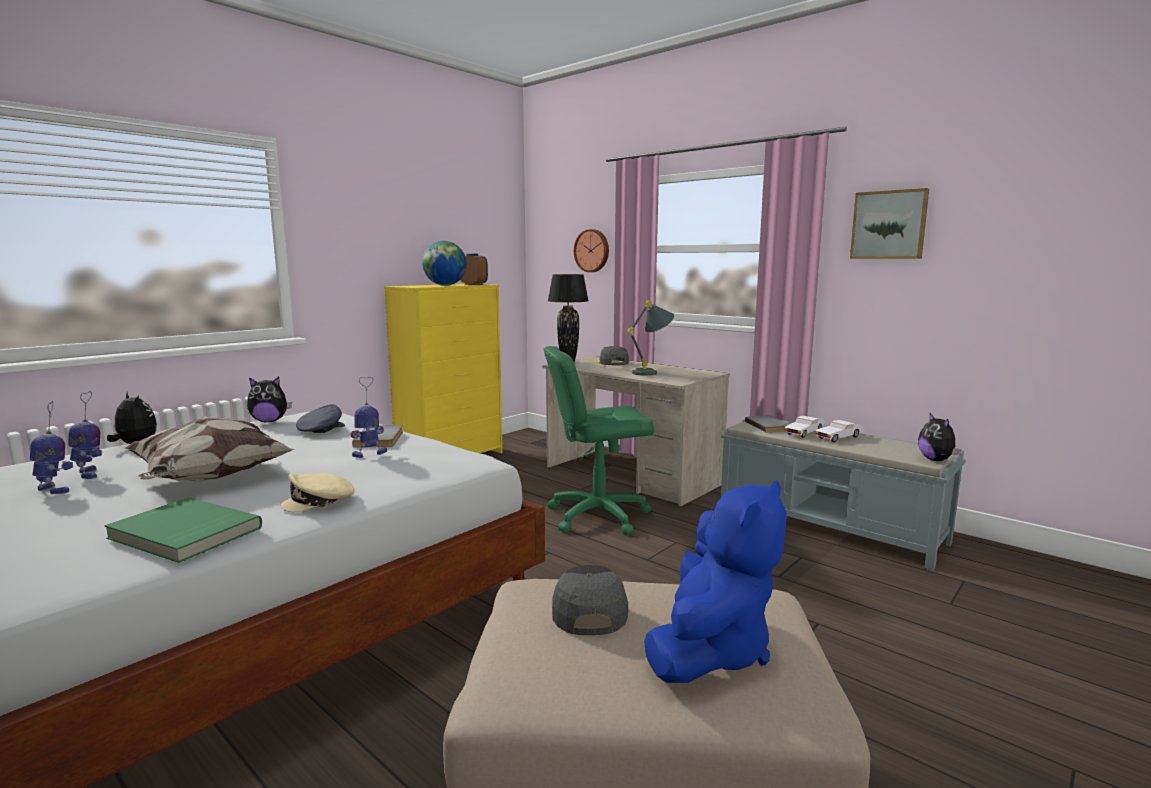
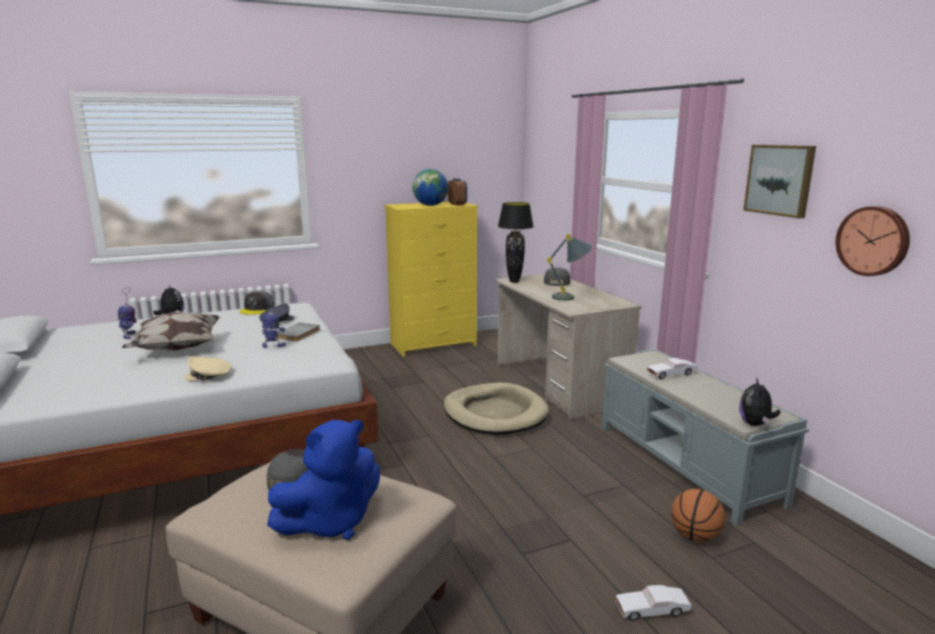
camera: 25 degrees right, 5 degrees up
(55, 490) = (105, 344): toy robot -> none
(183, 534) = (125, 384): green book -> none
(269, 421) = (257, 309): plush toy -> grey cap
(592, 250) = (565, 176): wall clock -> wall clock (873, 241)
(598, 515) = (495, 413): green office chair -> beige dog bed
(769, 426) = (649, 362): grey book -> none
(839, 437) = (697, 384): white toy car -> white toy car (652, 610)
(914, 588) = (694, 536): none -> basketball

